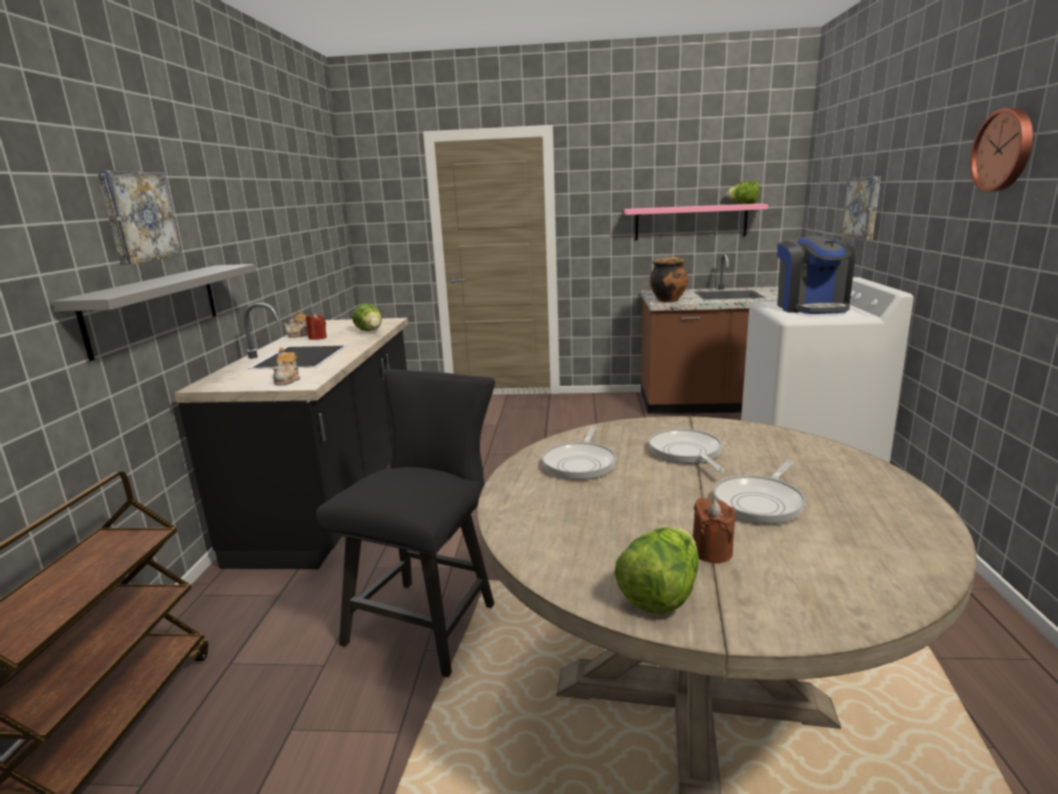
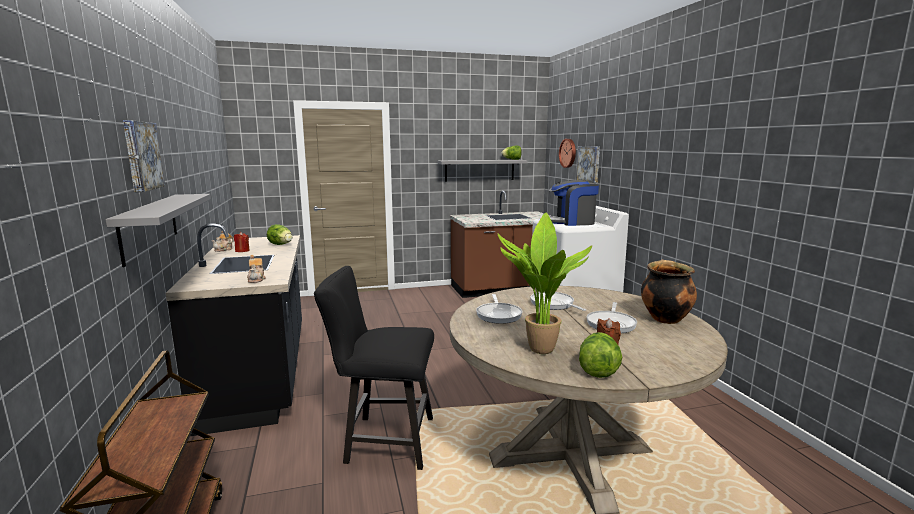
camera: 20 degrees left, 5 degrees down
(428, 618) = (383, 440): black chair -> black chair turned 90 degrees counterclockwise
(588, 536) = (537, 349): none -> potted plant
(668, 300) = (473, 220): cooking pot -> cooking pot (664, 318)
(690, 222) = (479, 170): pink shelf -> grey shelf
(811, 308) = (572, 222): coffee machine -> coffee machine turned 105 degrees clockwise
(1004, 150) = (674, 136): wall clock -> wall clock (568, 153)

